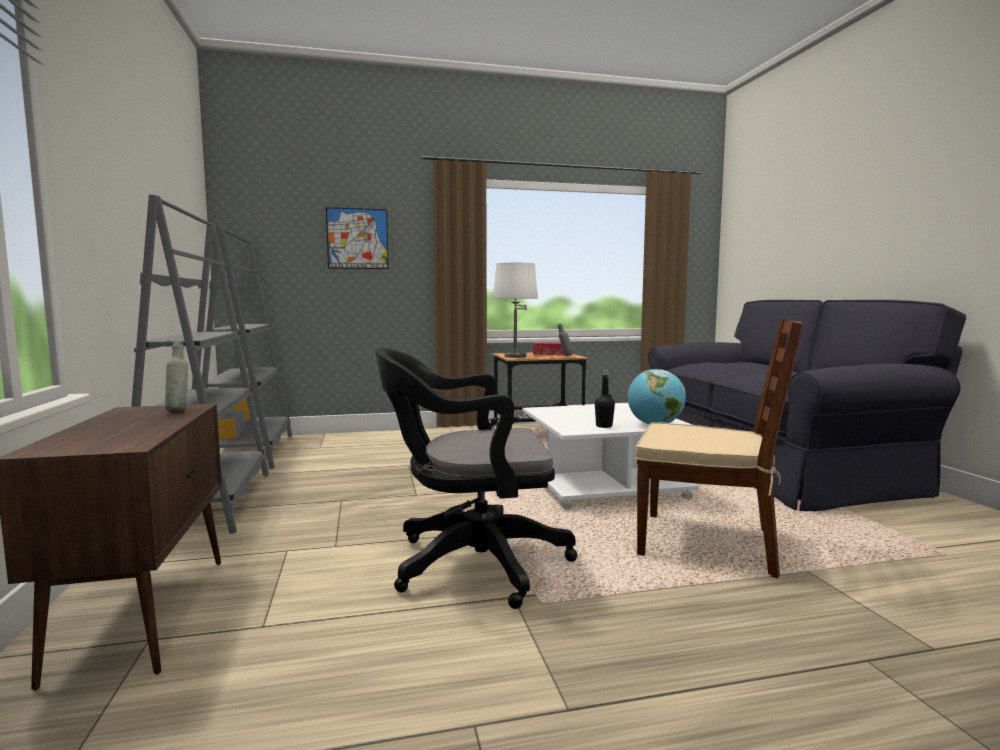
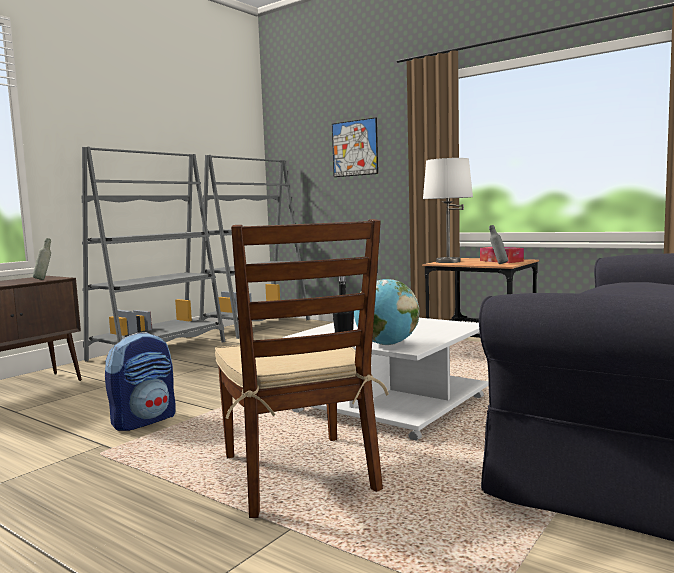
camera: 50 degrees right, 0 degrees up
(470, 564) = (144, 420): black office chair -> backpack

